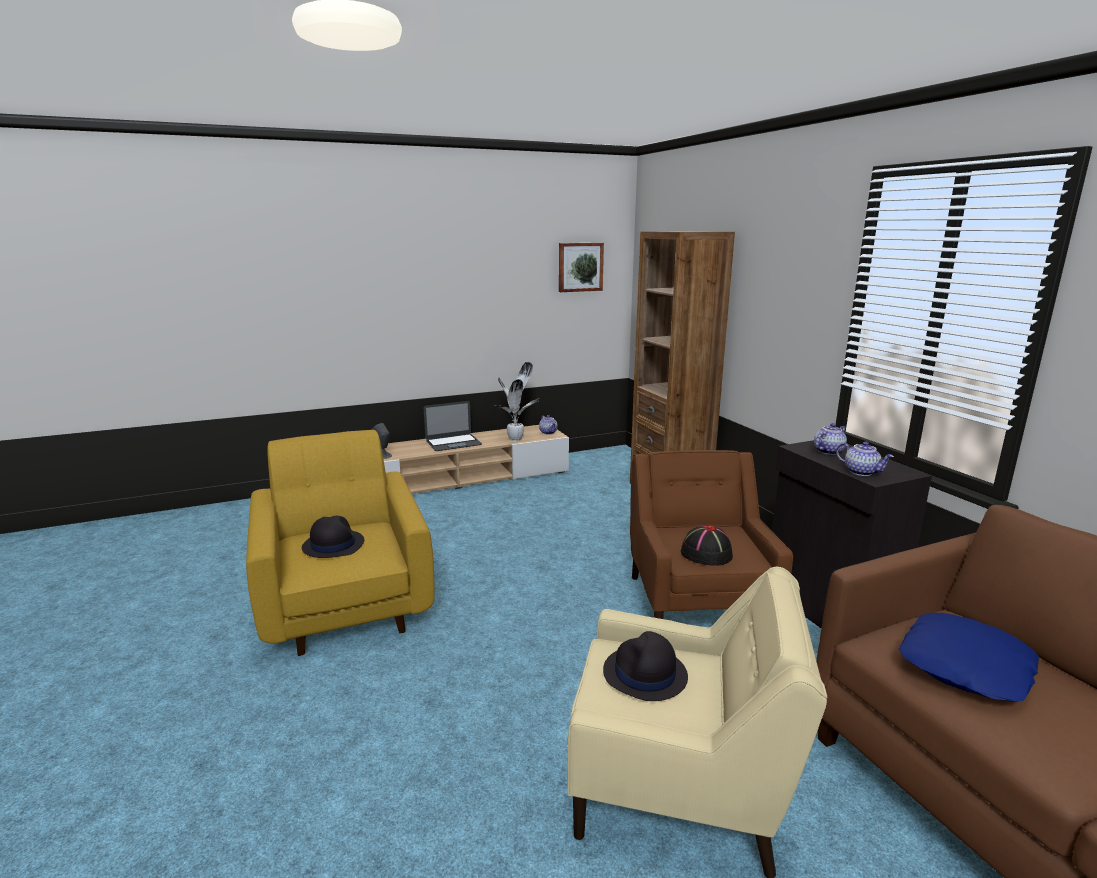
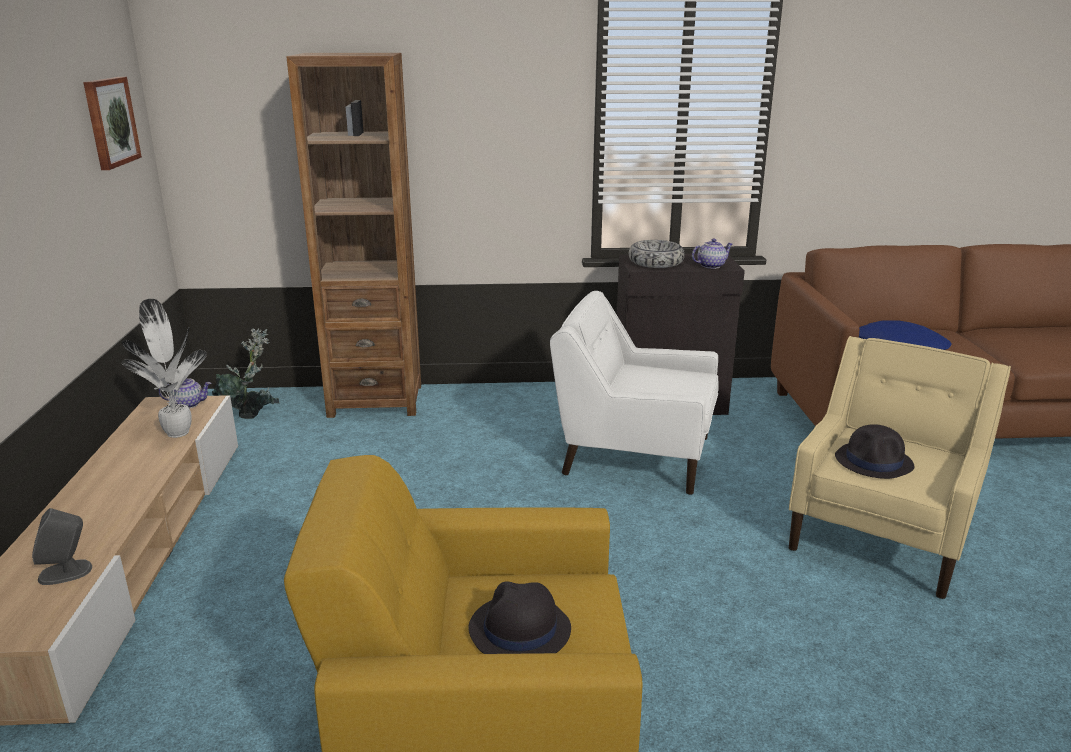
camera: 70 degrees left, 5 degrees up
(453, 443) = (111, 488): laptop -> none
(611, 464) = (251, 414): none -> potted plant
(698, 605) = (633, 455): brown armchair -> white armchair
(705, 554) = (675, 390): black hat -> none
(828, 451) = (655, 262): teapot -> bowl

